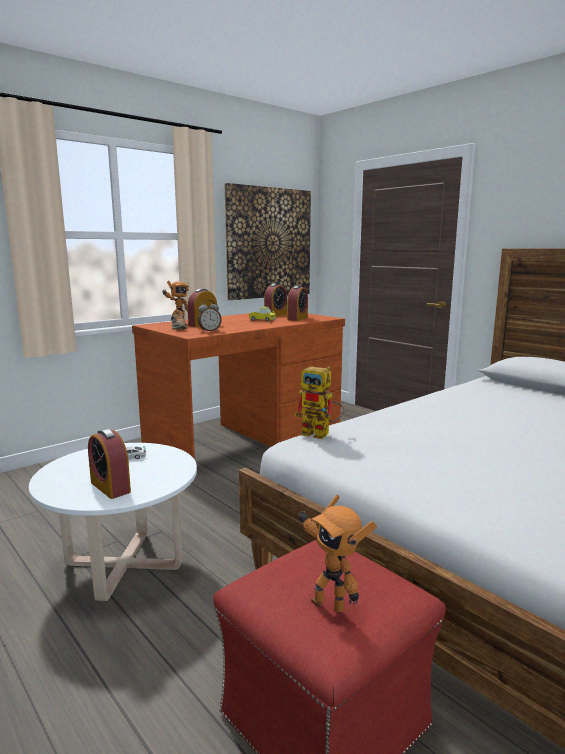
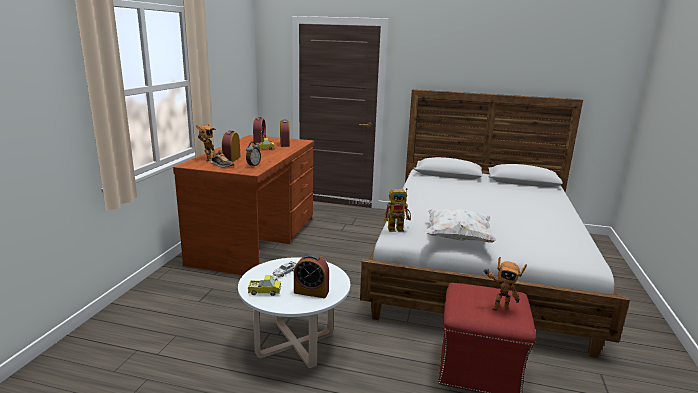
camera: 35 degrees left, 5 degrees up
(67, 472) = (264, 292): none -> toy truck
(269, 243) = (232, 80): picture -> none
(394, 467) = (457, 238): none -> white pillow

